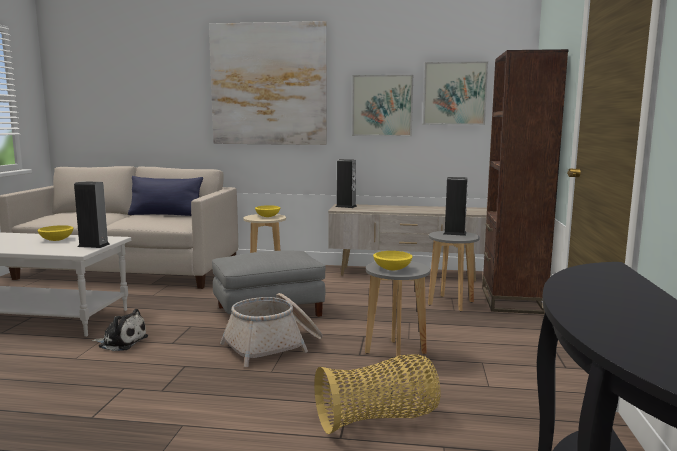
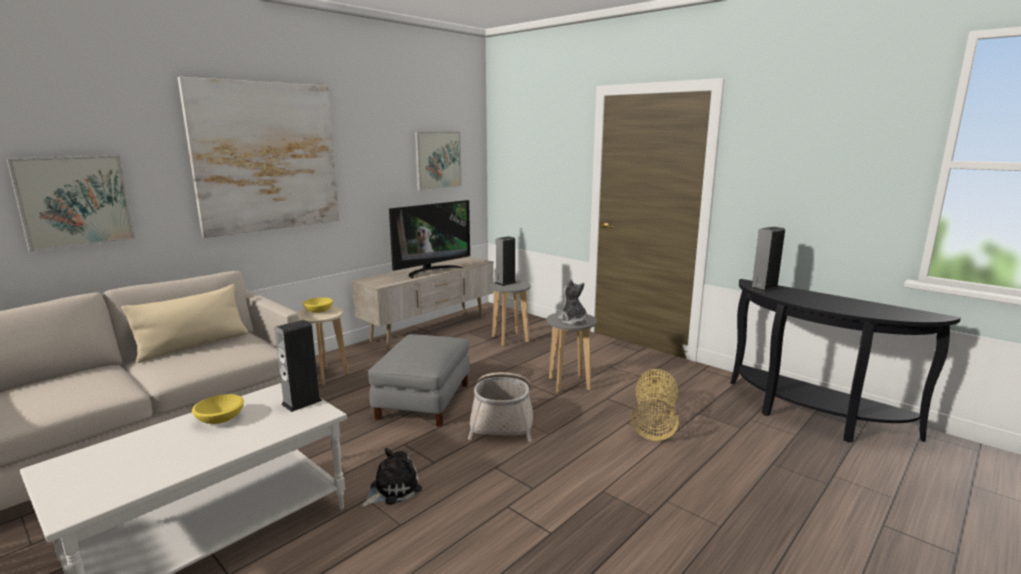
camera: 55 degrees left, 5 degrees up
(166, 215) = (193, 346): blue pillow -> beige pillow
(346, 206) = (373, 280): speaker -> speaker (764, 288)
(382, 105) = (384, 174): picture -> picture (75, 201)
(391, 269) = (573, 321): yellow bowl -> plush toy
(409, 210) = (431, 271): none -> television
(512, 300) = (531, 323): brown bookcase -> none

